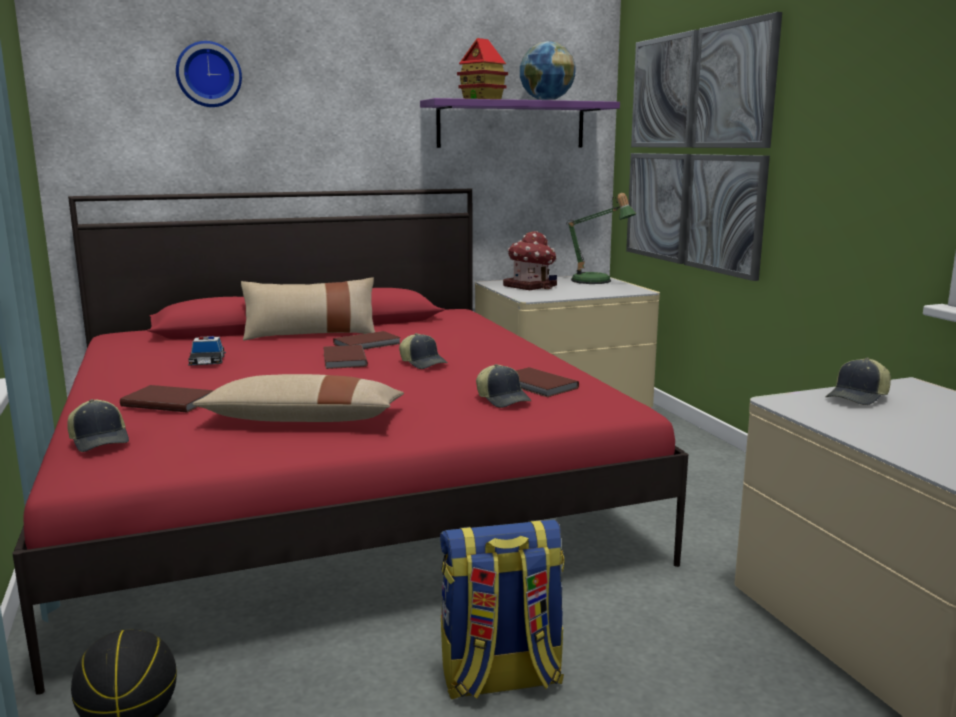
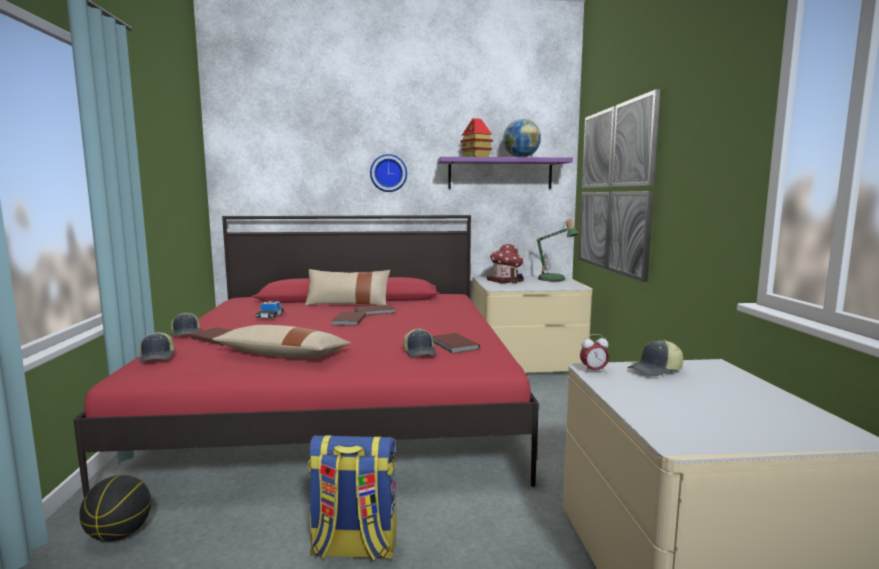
camera: 15 degrees right, 5 degrees down
(208, 74) = (306, 145): wall clock -> wall clock (388, 173)
(423, 363) = (395, 326): cap -> cap (186, 333)
(789, 405) = (593, 371): none -> alarm clock

